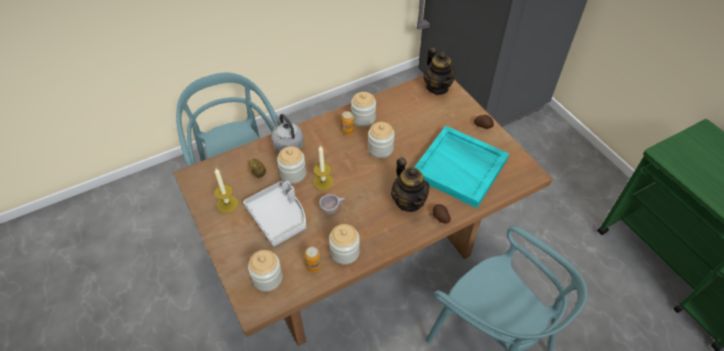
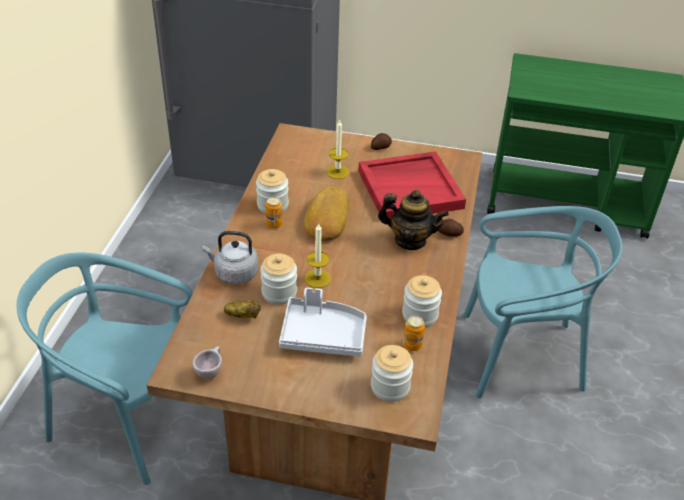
camera: 50 degrees left, 10 degrees down
(227, 204) = (255, 364): candle -> candle (337, 172)
(333, 210) = (360, 293): beige cup -> beige cup (210, 372)
(380, 149) = (326, 218): jar -> bread
(437, 87) = (300, 141): teapot -> none
(460, 168) = (410, 189): turquoise tray -> red tray

